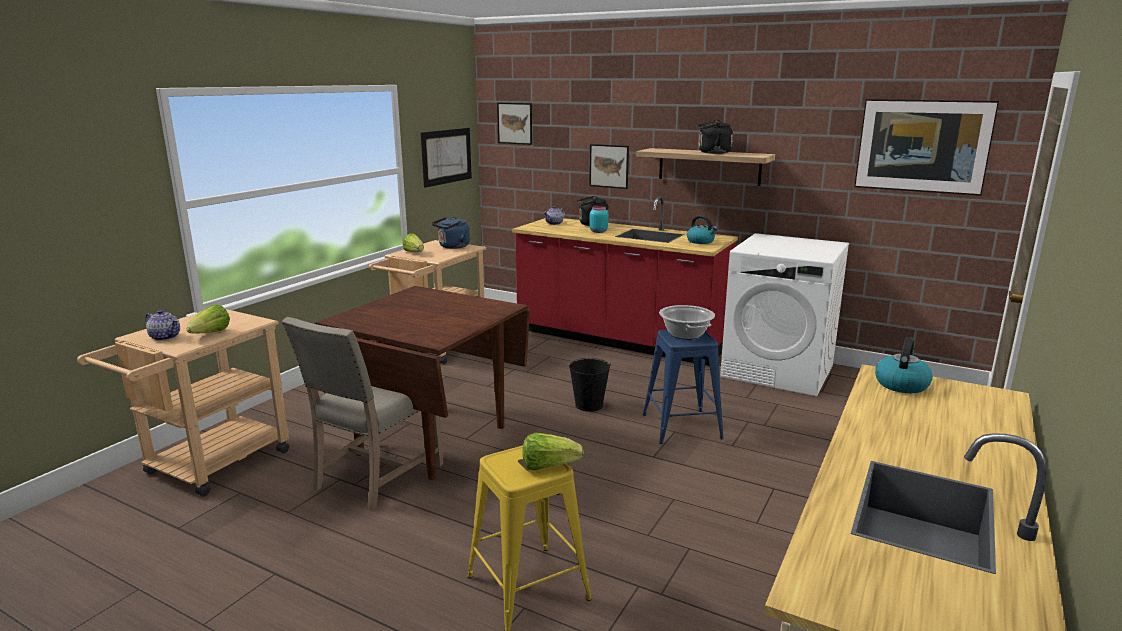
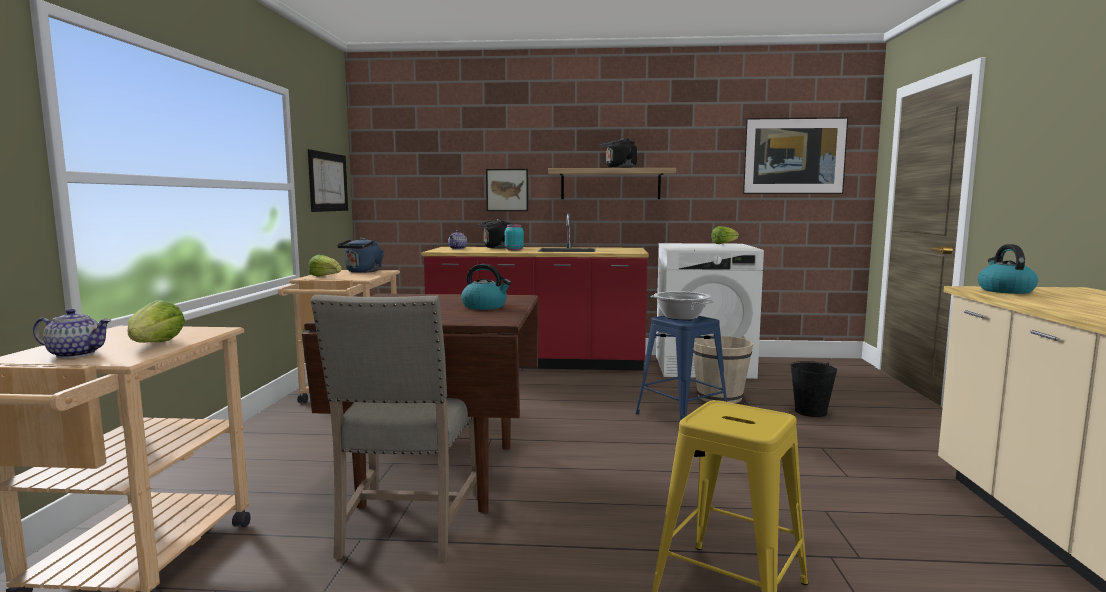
camera: 25 degrees left, 10 degrees down
(515, 123) = (397, 151): picture -> none
(548, 466) = (765, 415): lettuce -> lettuce (723, 244)
(589, 405) = (575, 415): black bucket -> black bucket (811, 412)
(701, 241) = (621, 250): kettle -> kettle (485, 306)
(746, 411) = (719, 397): none -> beige bucket

